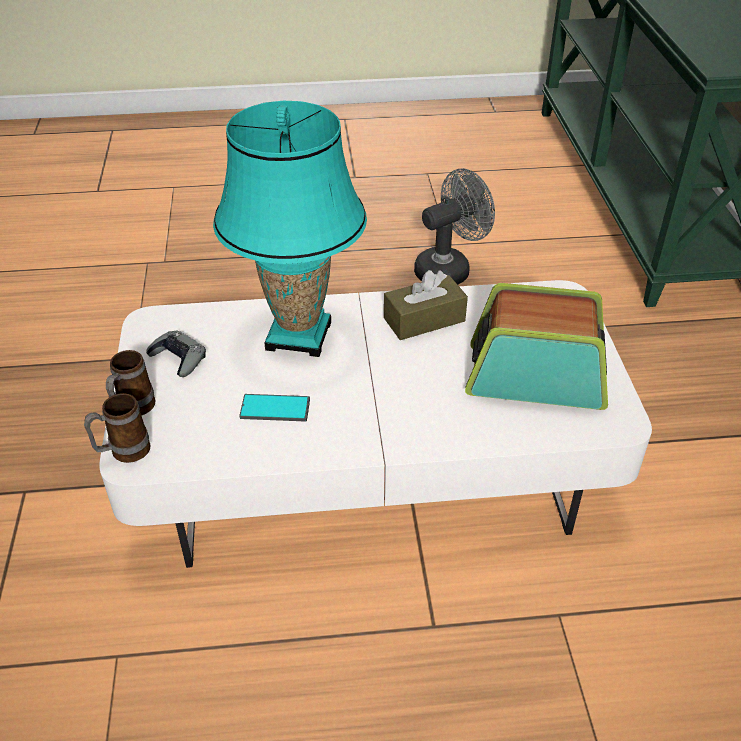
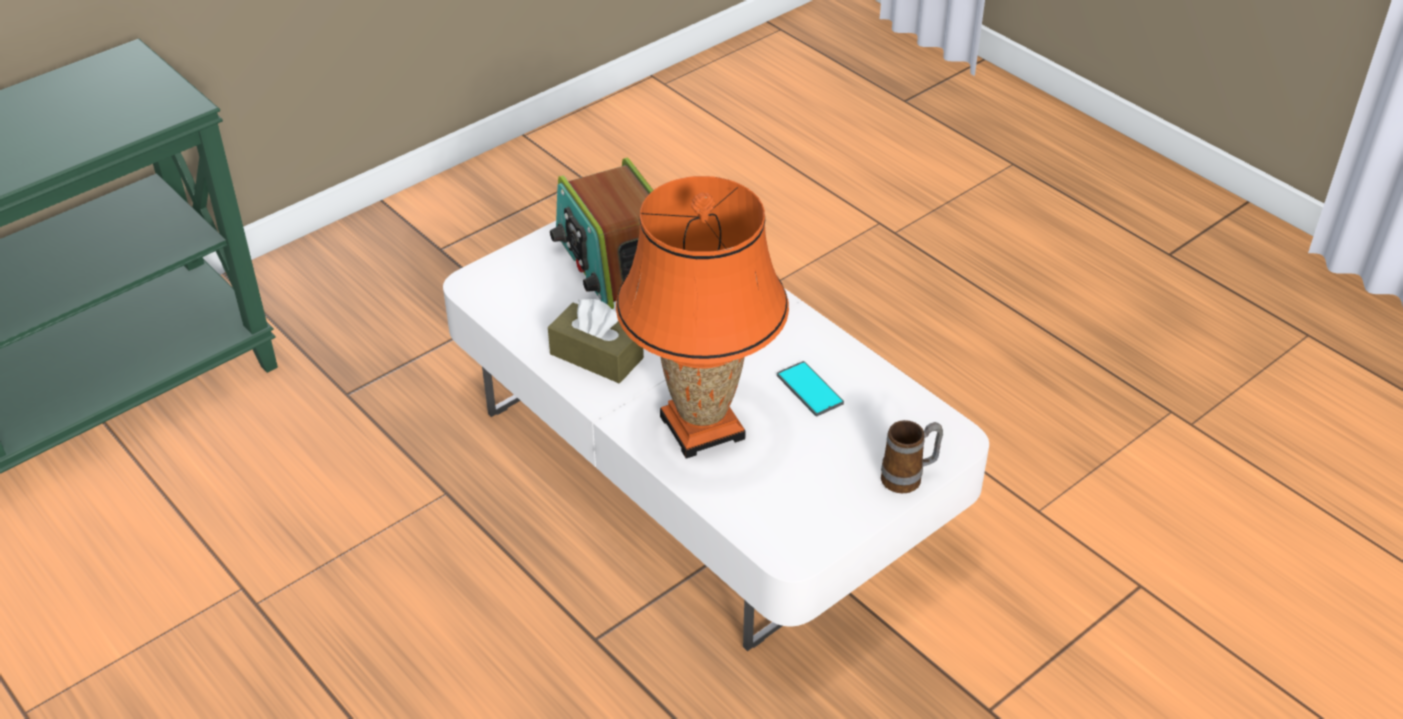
camera: 125 degrees left, 0 degrees up
(123, 453) = (955, 450): mug -> none
(178, 358) = (817, 493): grey game controller -> none
(298, 336) = (702, 427): turquoise table lamp -> orange table lamp
(449, 269) = (306, 560): grey fan -> none

